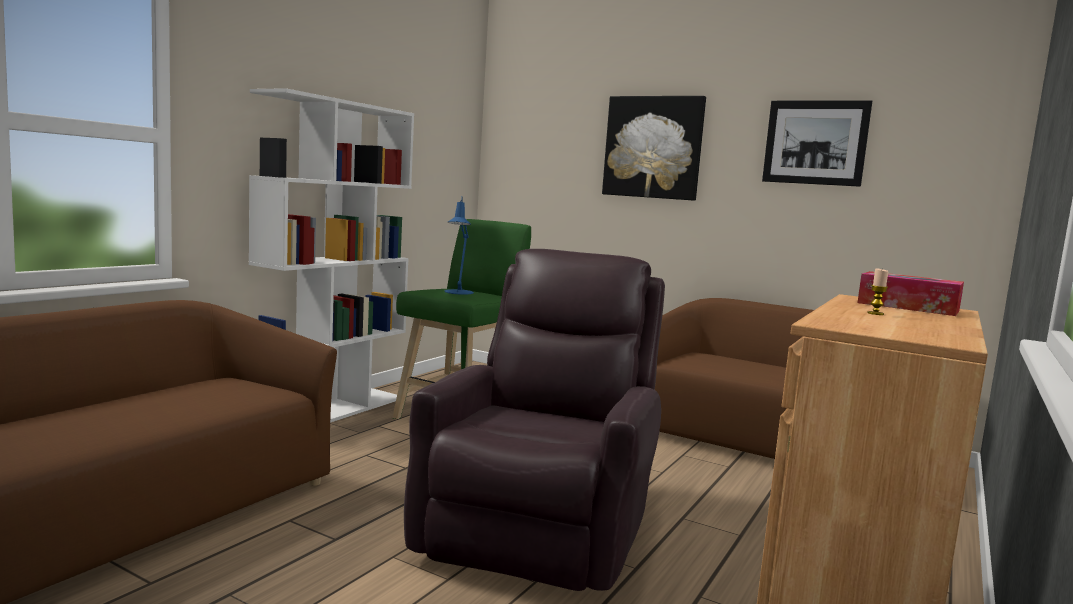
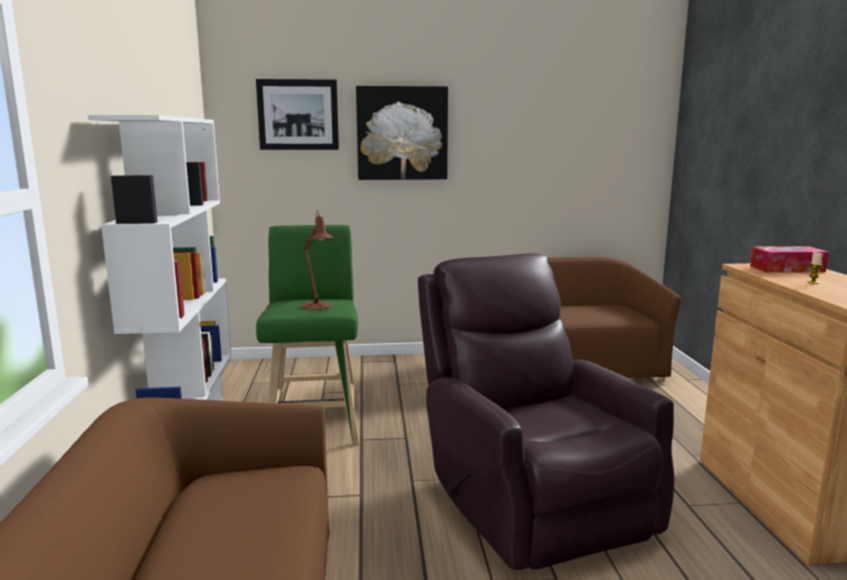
camera: 35 degrees left, 5 degrees up
(458, 292) = (318, 307): blue table lamp -> brown table lamp
(815, 142) = (539, 125): picture -> picture (298, 115)

